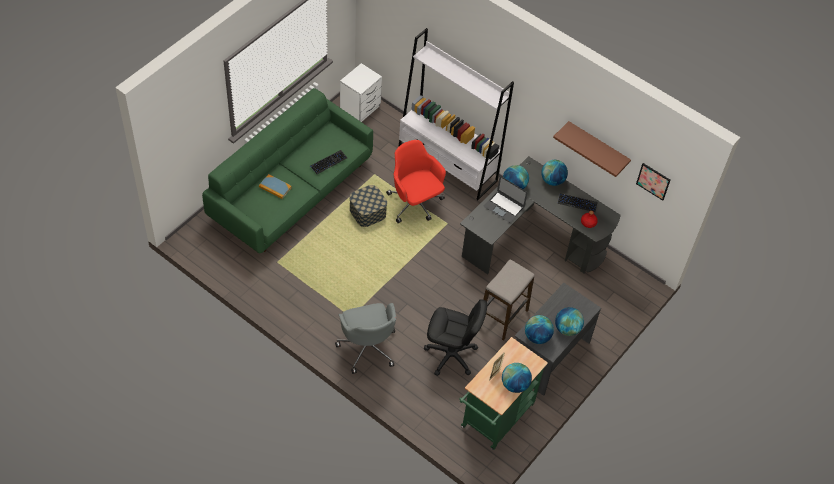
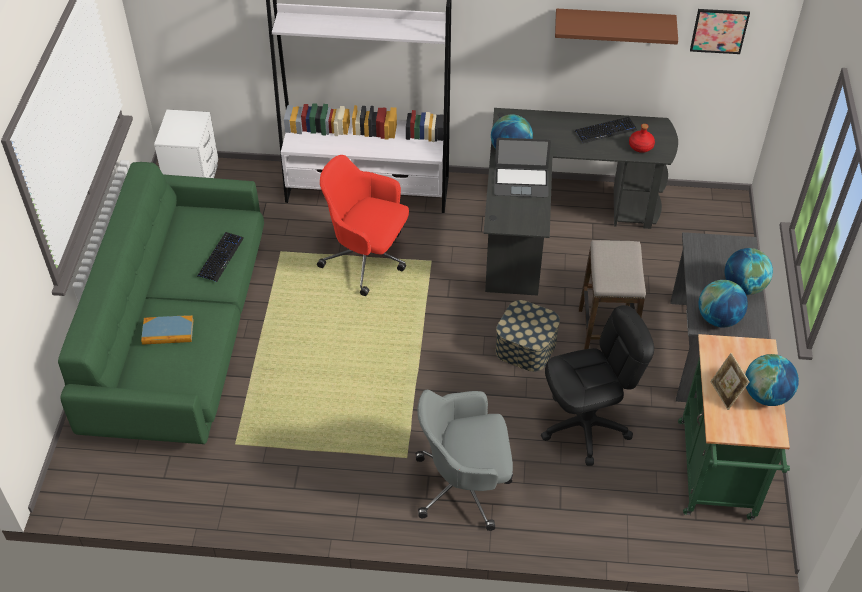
camera: 30 degrees left, 5 degrees down
(367, 212) = (312, 304): storage box -> storage box (526, 347)
(367, 347) = (465, 485): grey office chair -> grey office chair turned 135 degrees clockwise
(552, 180) = (551, 121): globe -> none

